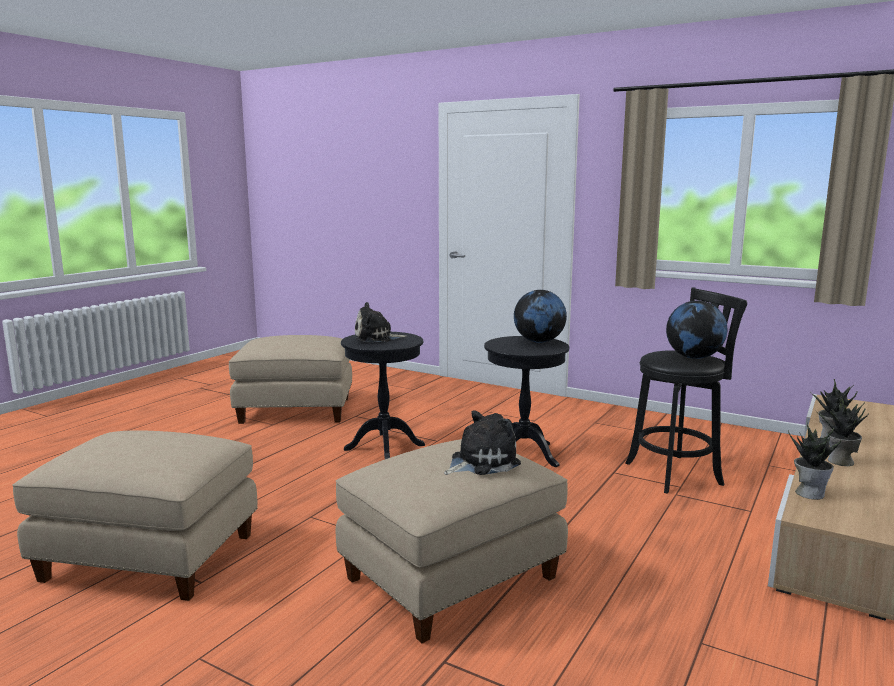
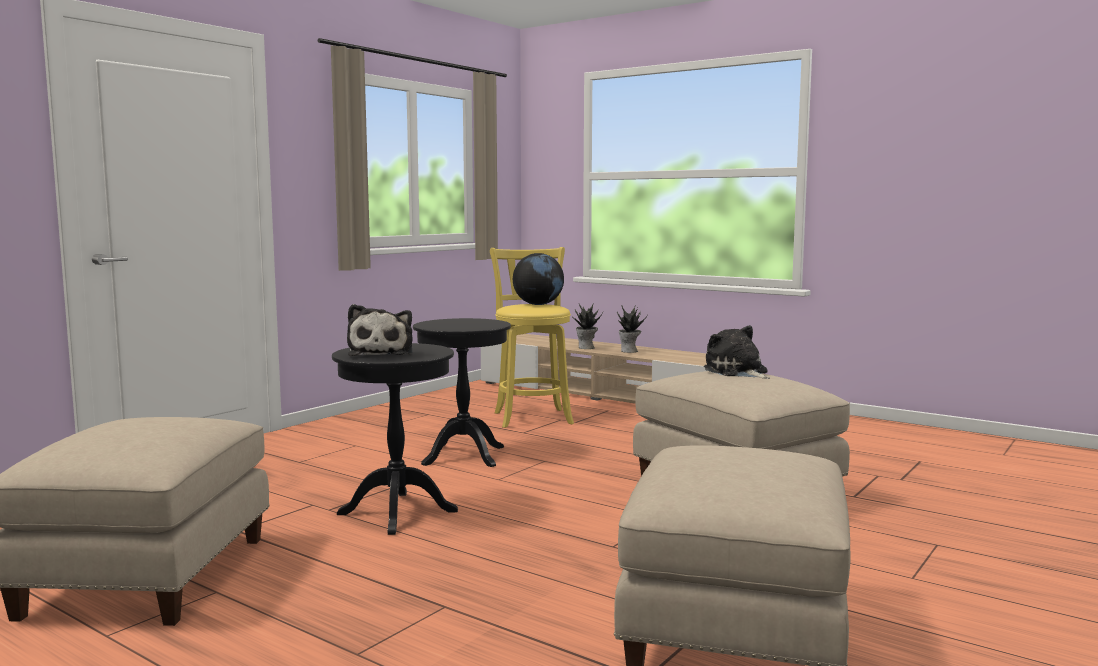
camera: 85 degrees left, 5 degrees down
(539, 341) = (451, 321): globe -> none
(677, 473) = (532, 417): black stool -> yellow stool
(809, 493) = (684, 360): potted plant -> none

